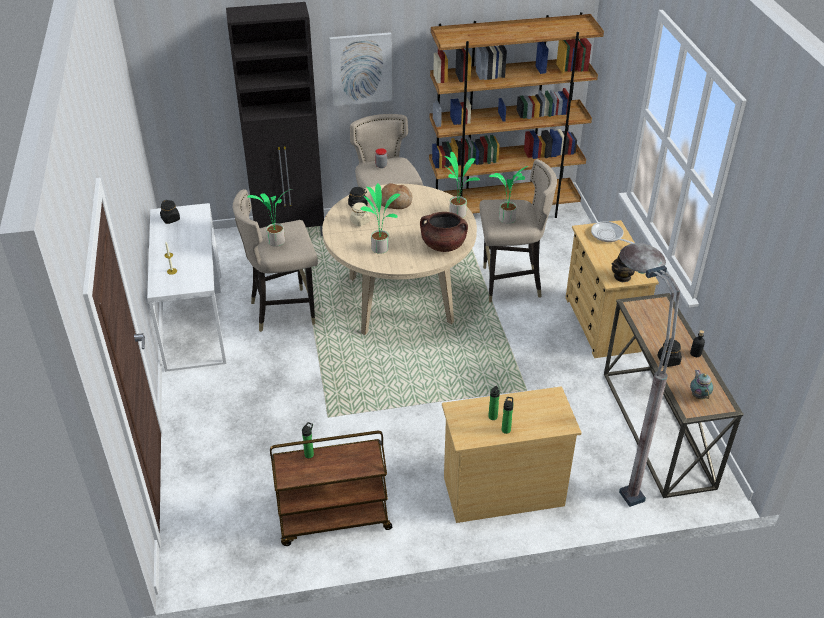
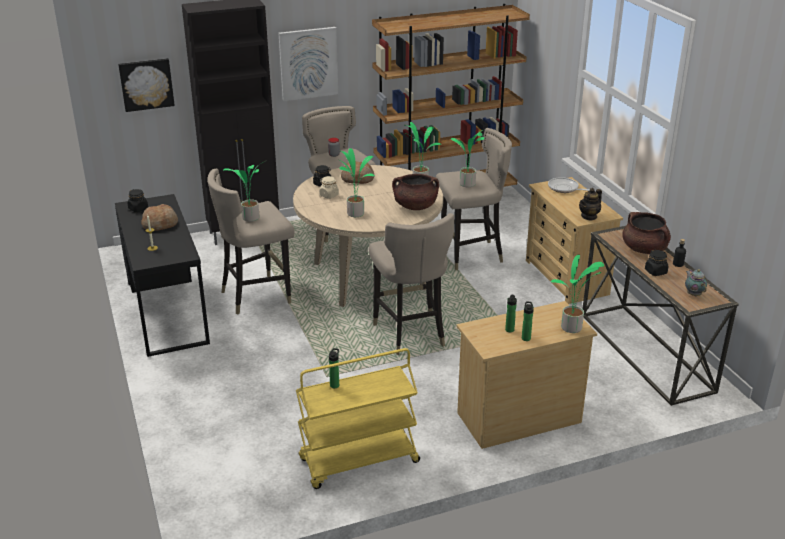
camera: 10 degrees left, 10 degrees down
(186, 241) = (160, 224): none -> bread
(191, 85) = (146, 84): none -> picture
(195, 320) = (167, 312): white desk -> black desk
(333, 521) = (358, 461): brown cart -> yellow cart
(422, 376) = (410, 334): none -> beige stool
(557, 423) = (572, 328): none -> potted plant
(611, 467) = (614, 386): grey floor lamp -> none
(666, 329) = (644, 249): none -> brown cooking pot

